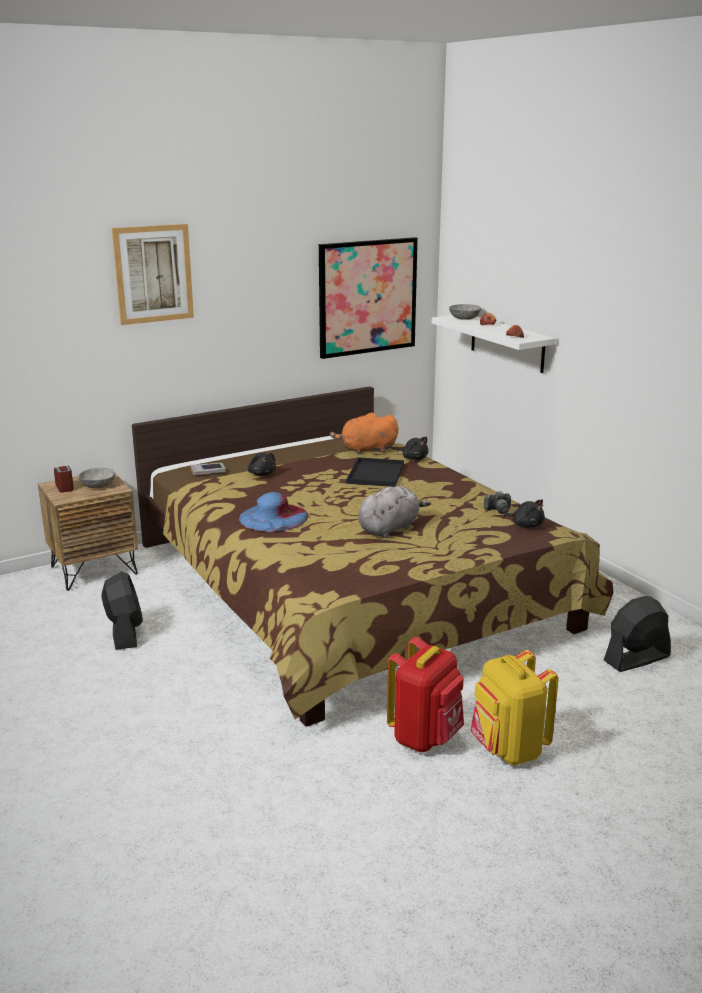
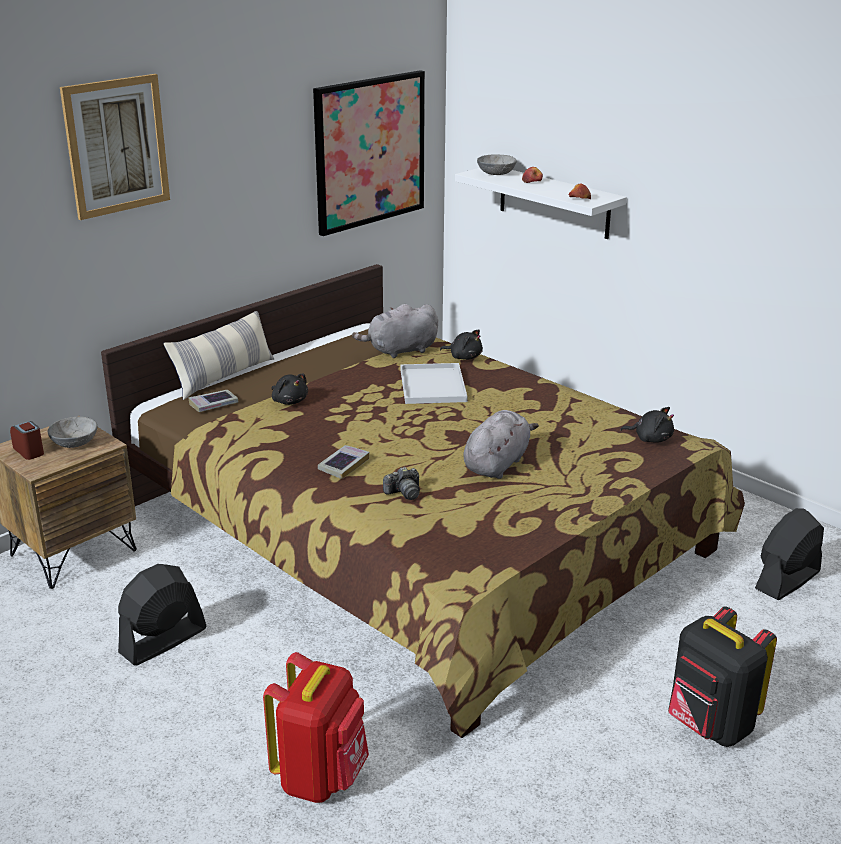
camera: 15 degrees left, 5 degrees up
(125, 633) = (162, 641): black fan -> black fan turned 105 degrees counterclockwise
(228, 456) = (224, 377): none -> pillow
(273, 517) = (343, 465): blue hat -> book
(366, 450) = (400, 351): orange plush toy -> grey plush toy
(375, 473) = (431, 384): black tray -> white tray
(425, 737) = (610, 727): red backpack -> red backpack (321, 777)
(498, 510) = (607, 421): camera -> camera (404, 493)
(508, 750) = (709, 726): yellow backpack -> black backpack

